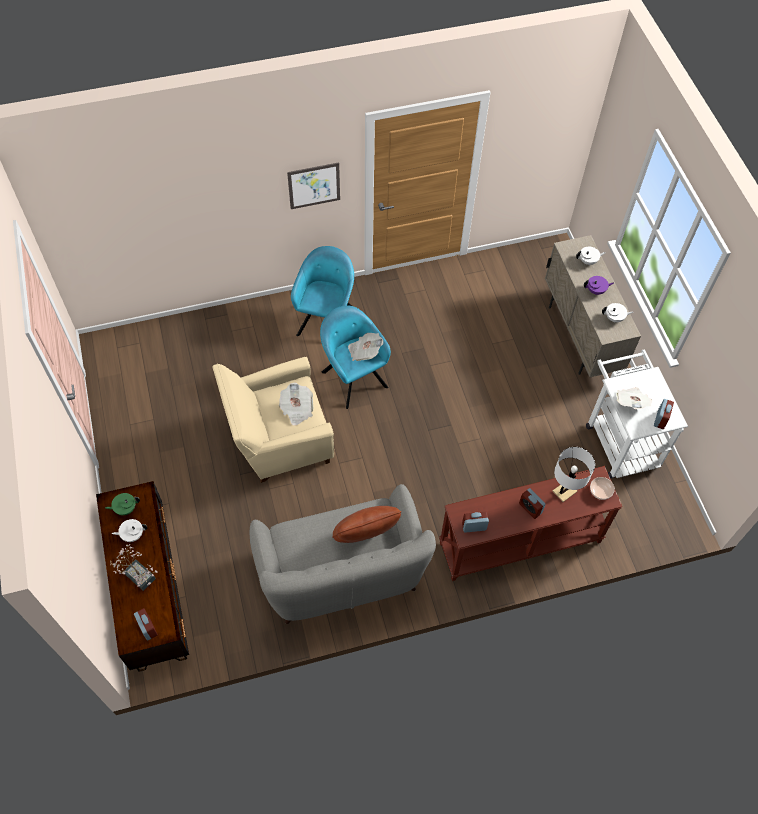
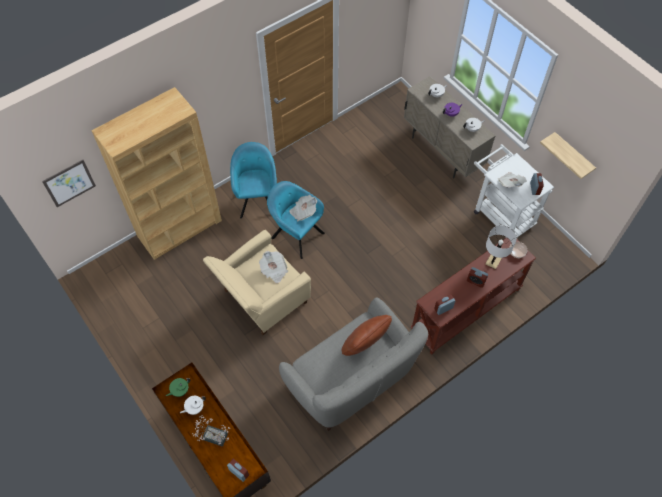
camera: 20 degrees left, 0 degrees up
(222, 324) = (180, 228): none -> brown bookcase
(314, 185) = (227, 99): picture -> picture (69, 183)
(719, 392) = (572, 156): none -> shelf

